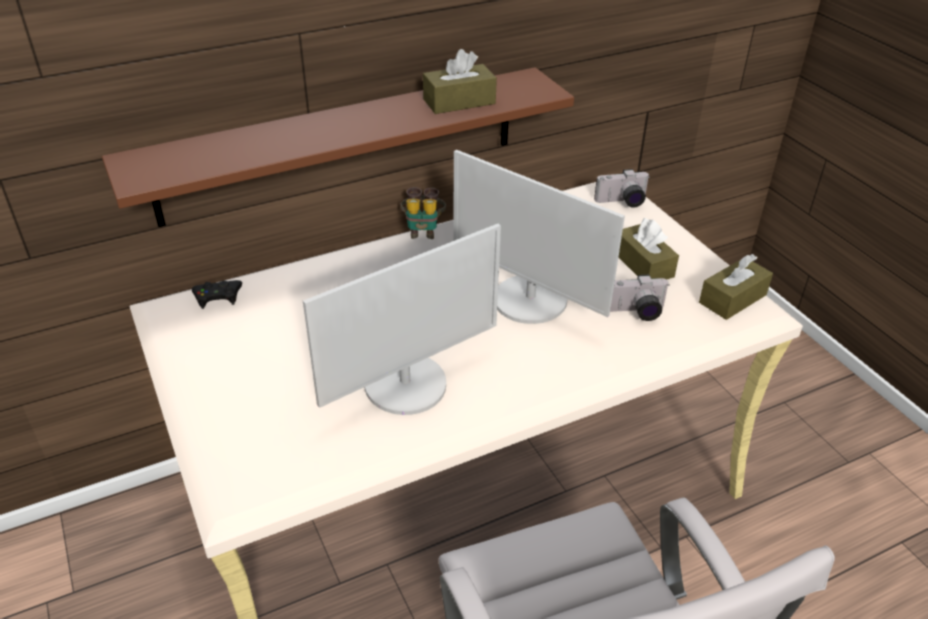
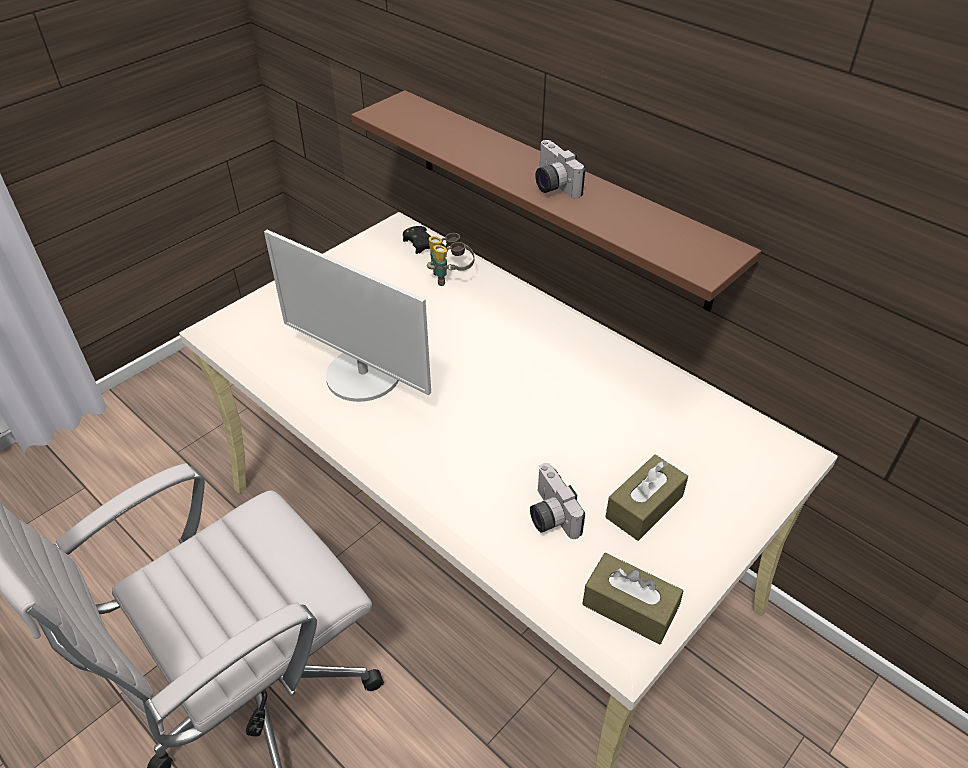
camera: 70 degrees right, 5 degrees up
(423, 231) = (587, 323): binoculars -> binoculars (450, 277)
(459, 101) = (627, 219): brown tissue box -> none
(530, 300) = (521, 426): monitor -> none
(622, 202) = (762, 464): camera -> camera (551, 185)

